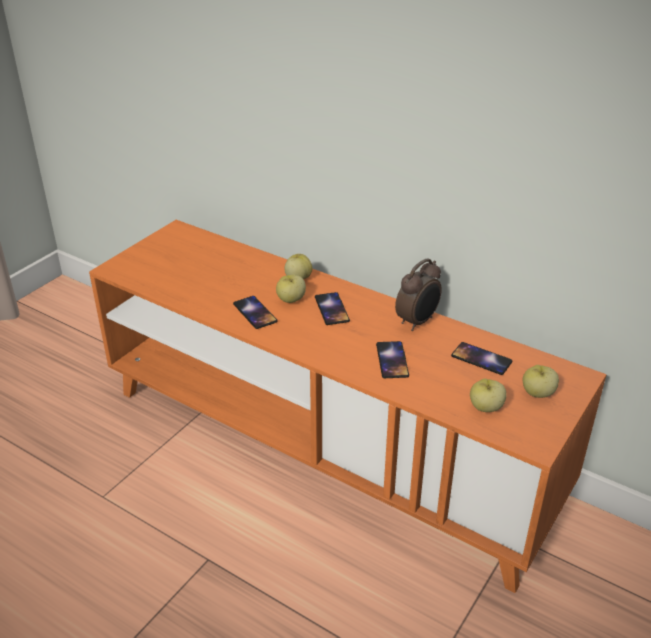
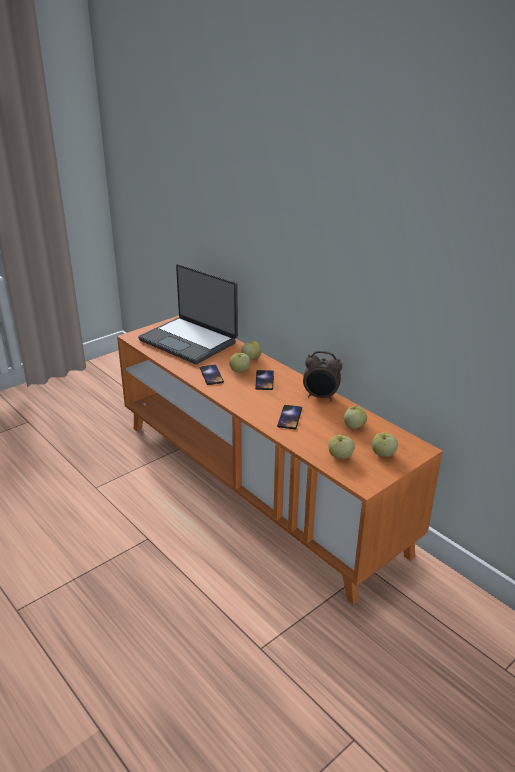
camera: 15 degrees right, 5 degrees down
(199, 263) = (189, 341): none -> laptop
(418, 322) = (320, 397): alarm clock -> alarm clock turned 45 degrees clockwise
(481, 359) = (354, 426): phone -> apple

